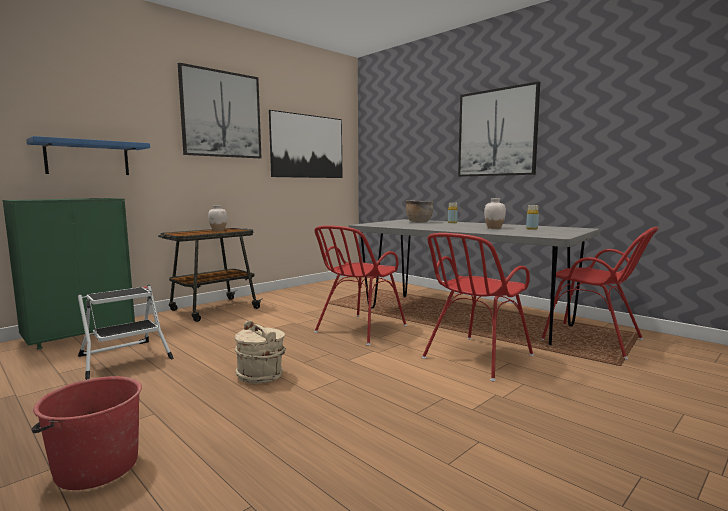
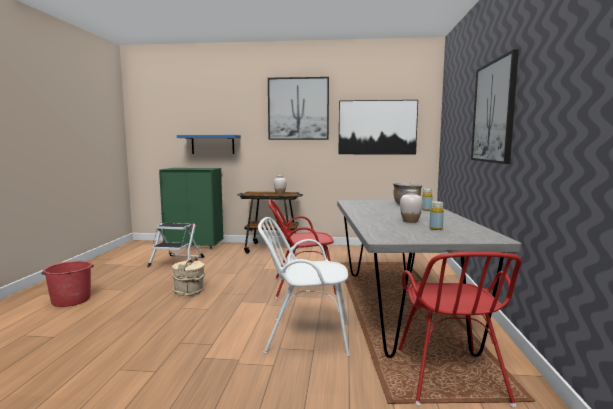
camera: 50 degrees right, 0 degrees up
(476, 358) = (304, 335): red chair -> white chair

